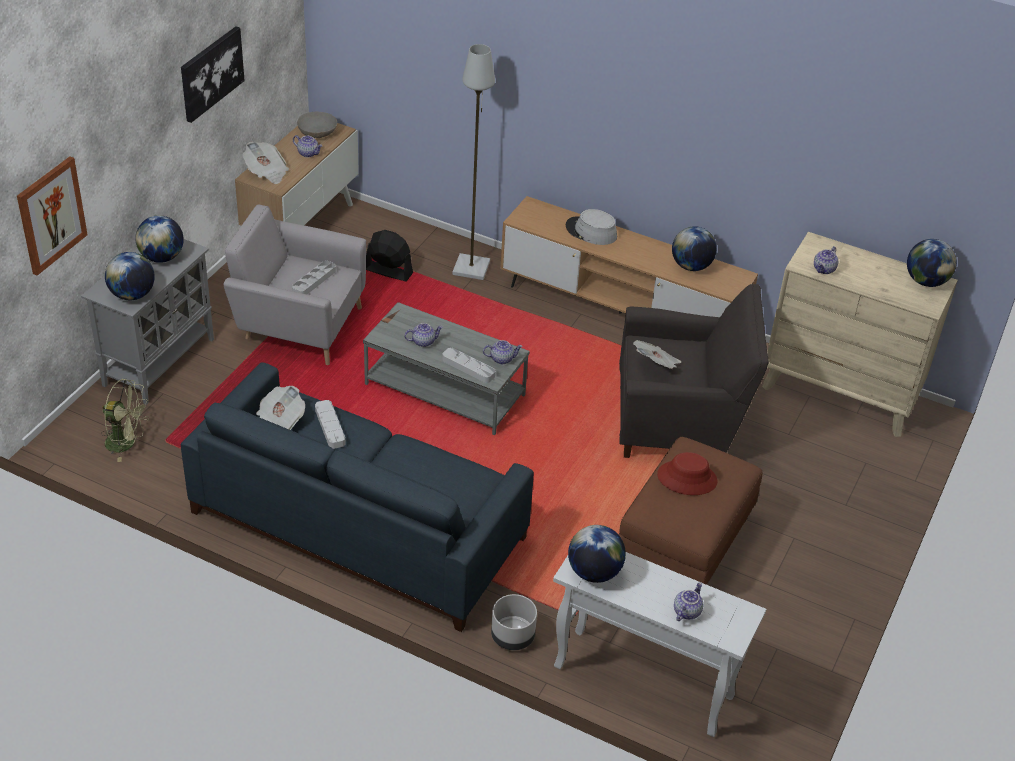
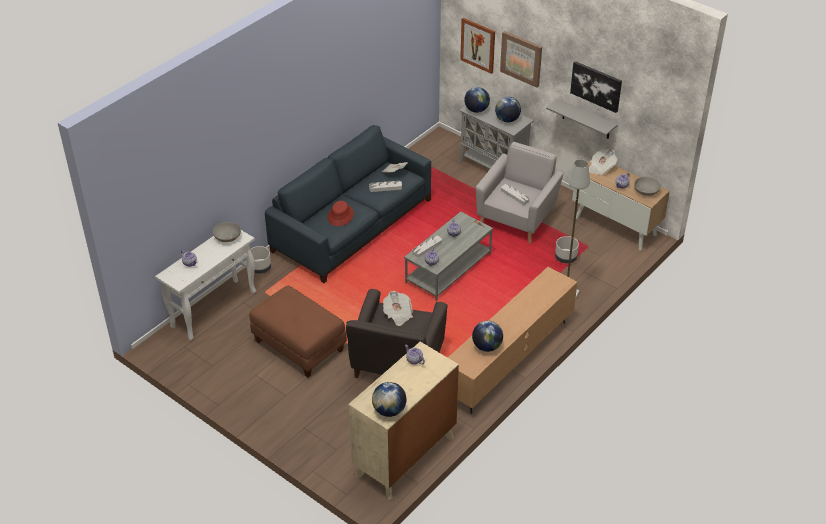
camera: 105 degrees right, 0 degrees up
(115, 154) = (521, 58): none -> picture
(127, 443) = (432, 155): green fan -> none
(210, 141) = (586, 119): none -> grey shelf
(387, 271) = (565, 258): black fan -> grey planter
(591, 232) = (532, 305): grey hat -> none
(594, 572) = (227, 237): globe -> grey bowl
(687, 478) = (304, 311): red hat -> red hat (340, 216)

